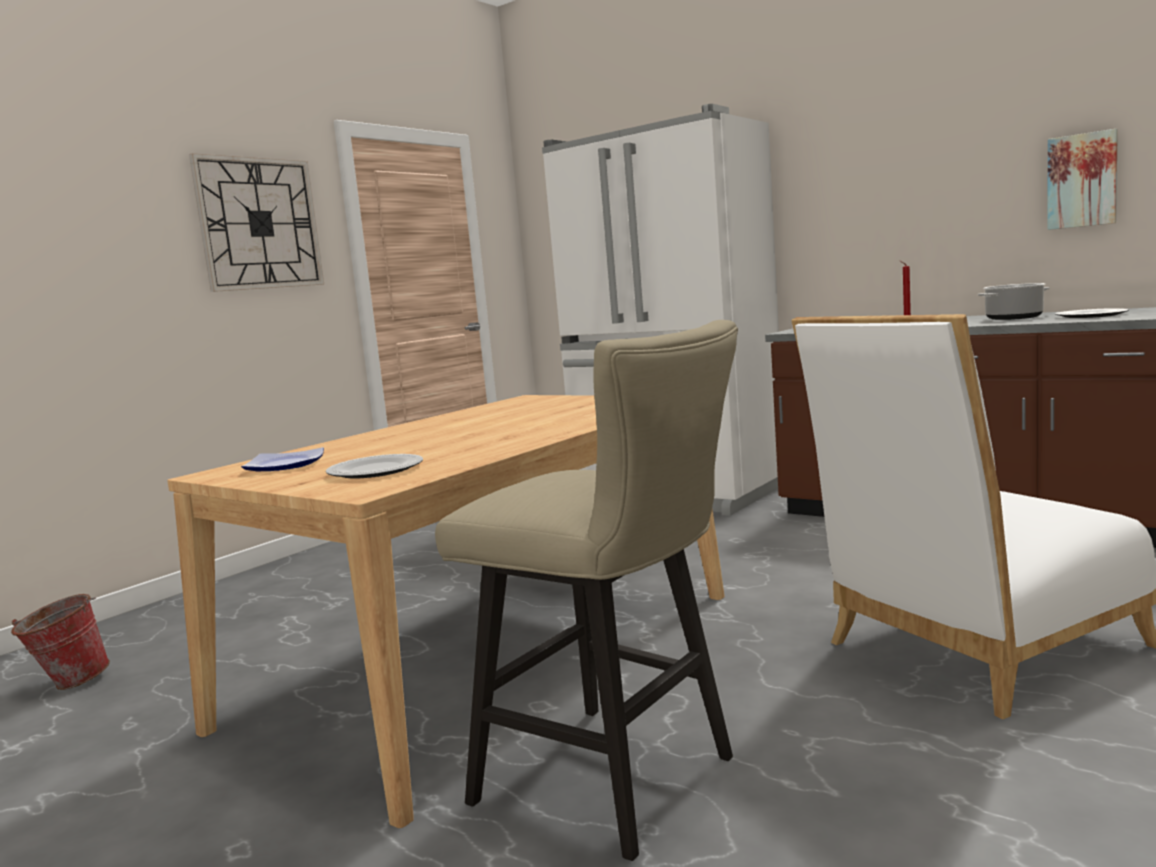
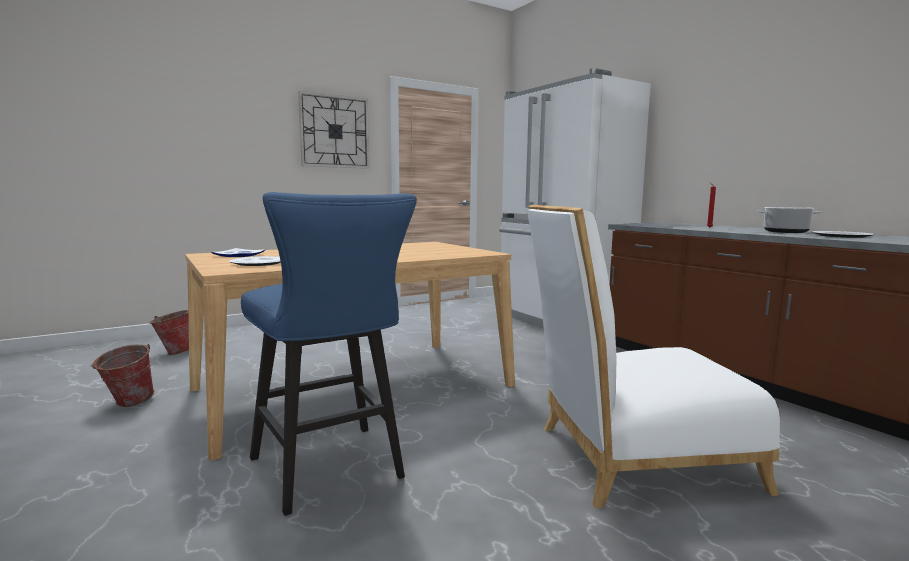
camera: 20 degrees right, 0 degrees up
(100, 791) = (127, 403): none -> bucket
(620, 783) = (331, 472): beige stool -> blue stool
(1082, 180) = (868, 131): picture -> none

